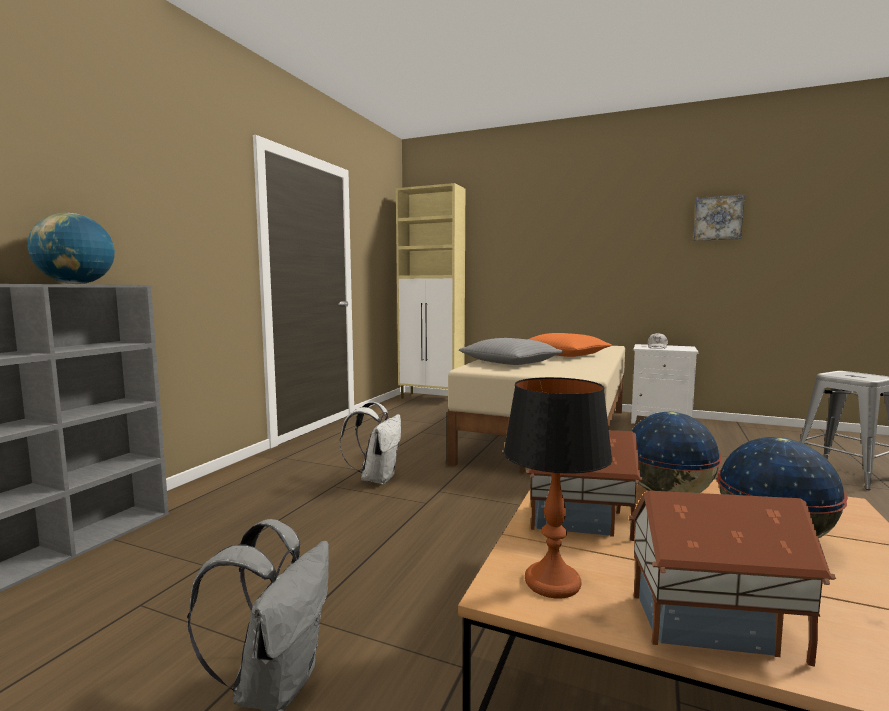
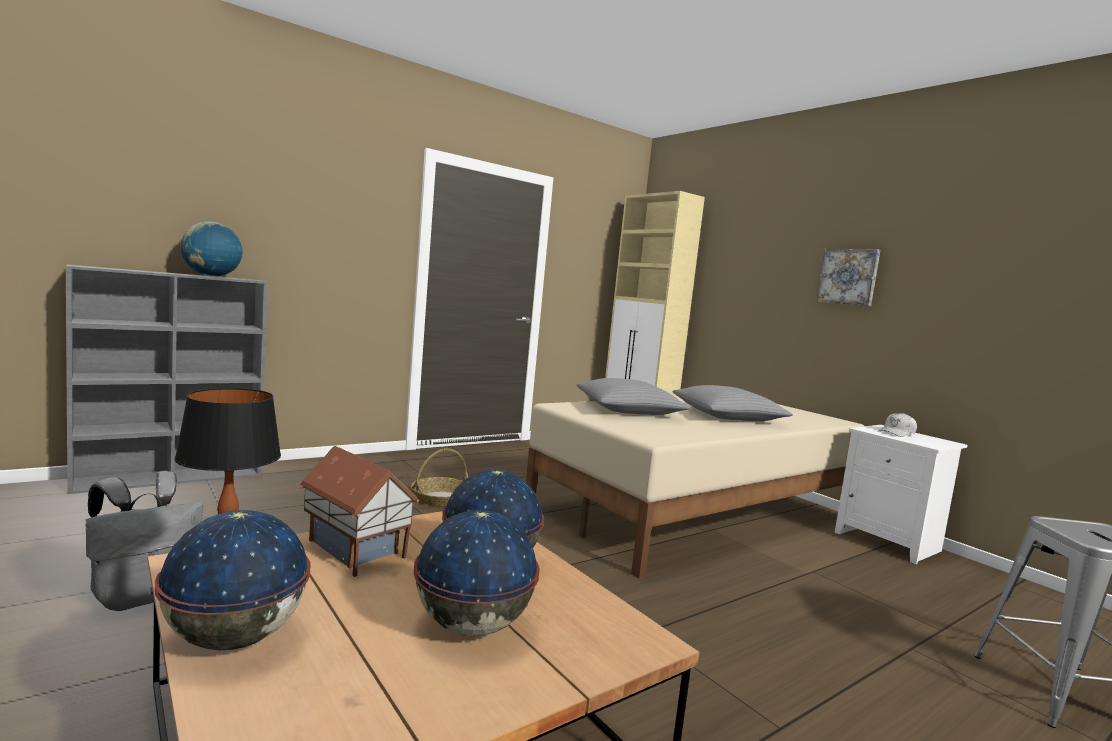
camera: 30 degrees right, 0 degrees up
(377, 478) = (440, 498): white backpack -> basket
(563, 355) = (727, 416): orange pillow -> grey pillow
(715, 628) = (234, 639): toy house -> globe
(717, 218) = (1032, 251): picture -> picture (849, 277)

